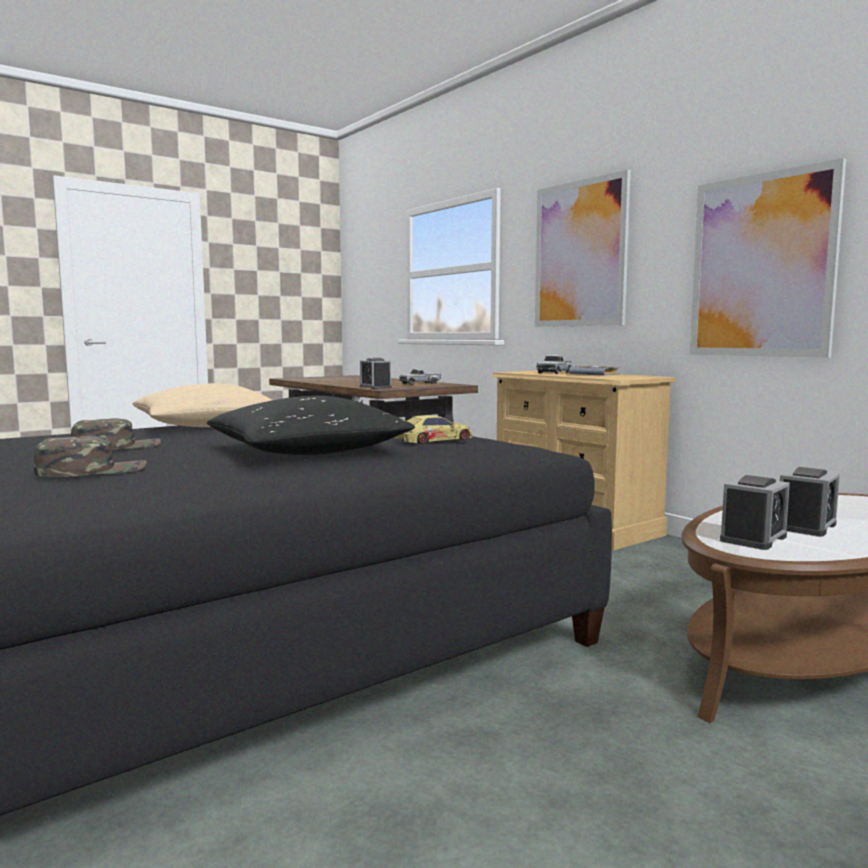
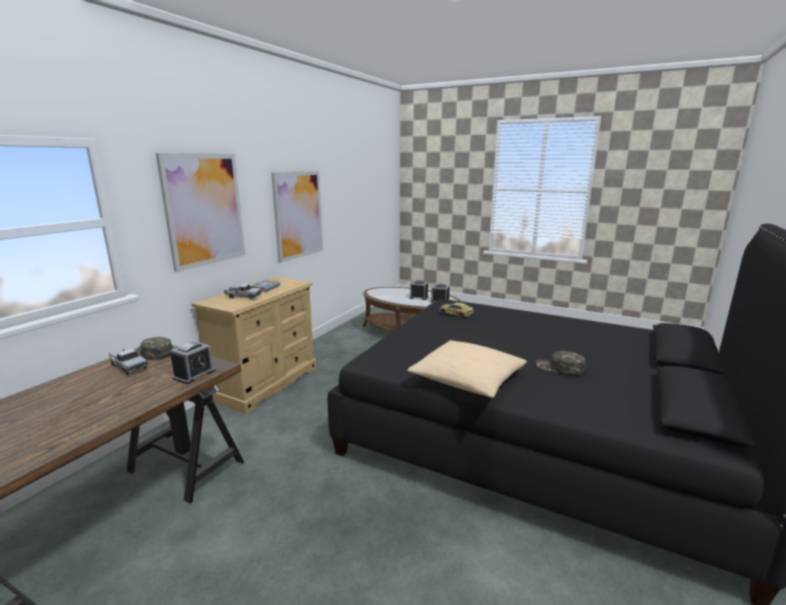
camera: 115 degrees left, 10 degrees up
(92, 471) = (594, 347): green cap -> green cap (153, 353)
(307, 452) = (506, 327): black pillow -> none

